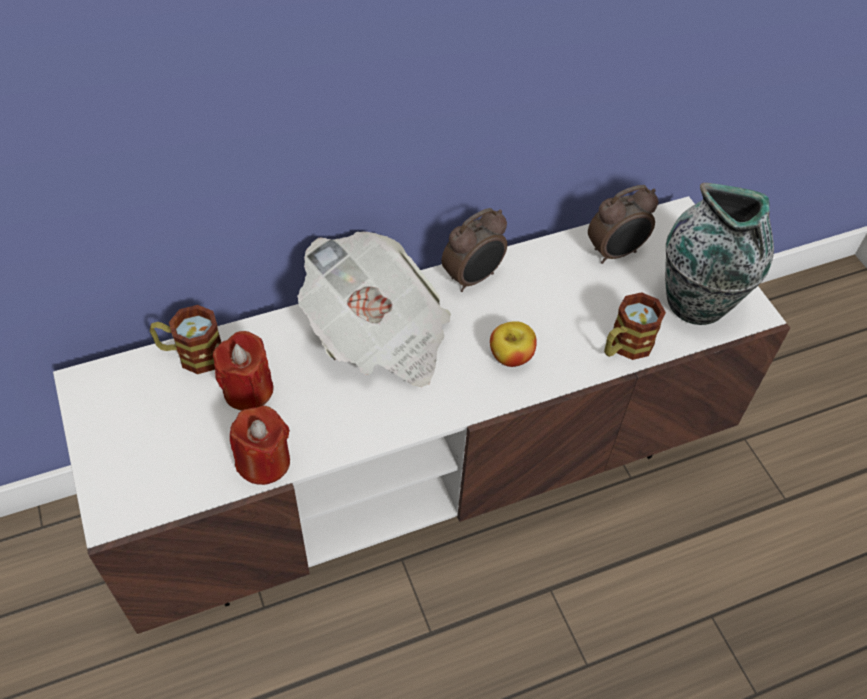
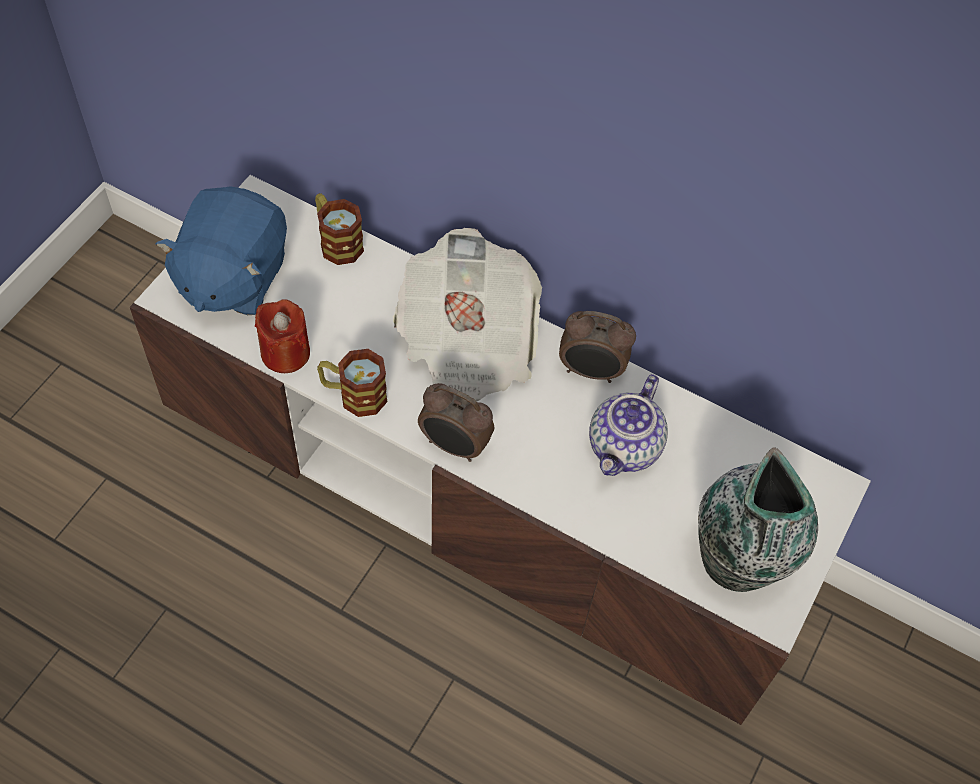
camera: 50 degrees right, 5 degrees up
(145, 452) = (232, 277): none -> blue plush toy
(248, 390) = (338, 298): red candle -> none
(511, 356) = (534, 451): apple -> none
(555, 302) = (625, 448): none -> teapot
(616, 253) = (731, 461): alarm clock -> alarm clock (454, 446)
(624, 346) = (627, 531): mug -> mug (353, 394)

